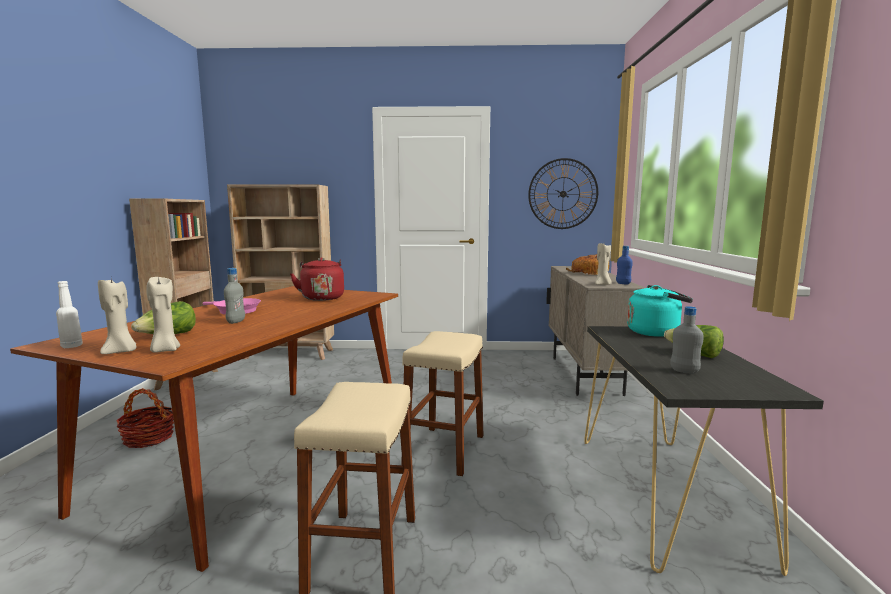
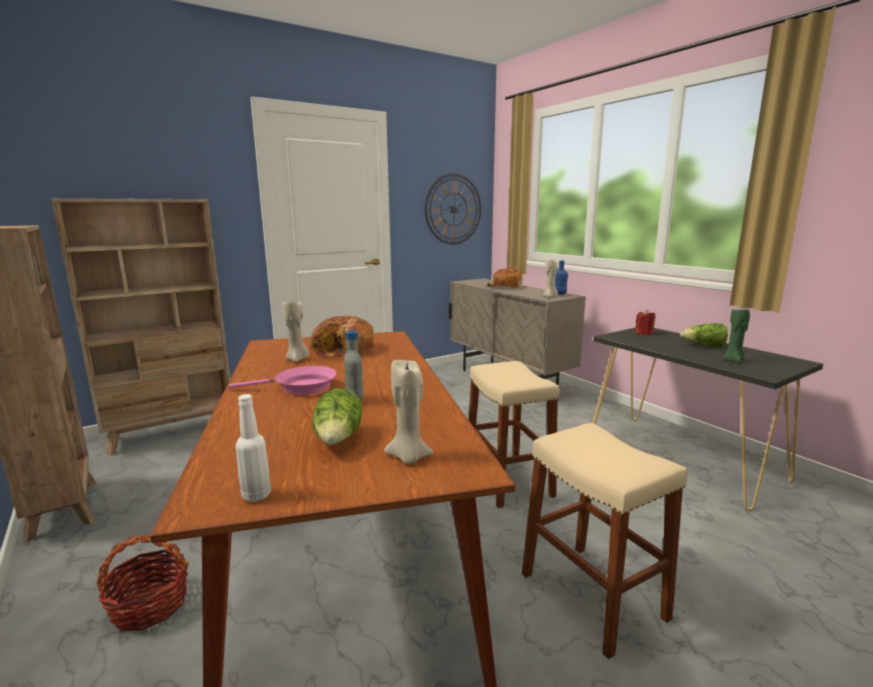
camera: 35 degrees left, 5 degrees up
(121, 352) = (361, 477): beige candle -> beige candle (297, 359)
(322, 298) = (344, 350): red kettle -> bread
(656, 332) = (644, 333): turquoise kettle -> red candle
(684, 371) = (733, 360): grey bottle -> green candle

